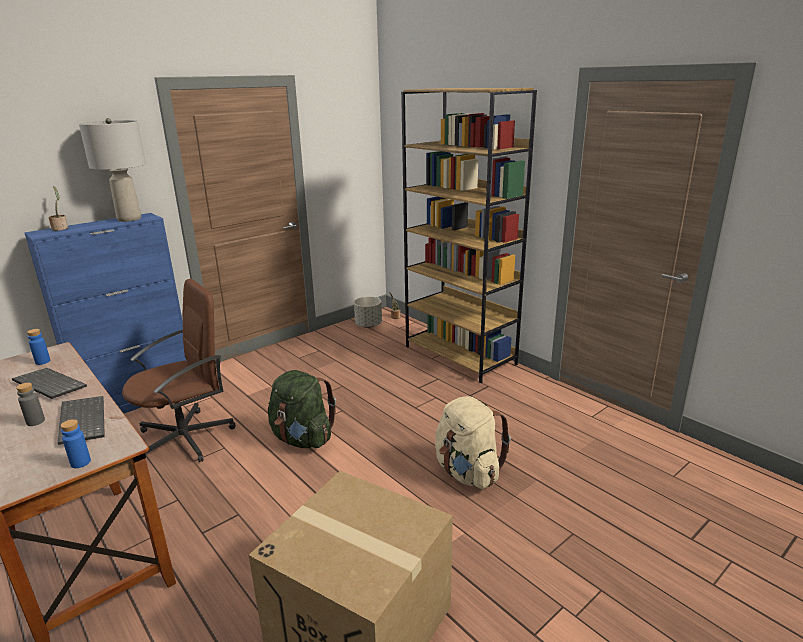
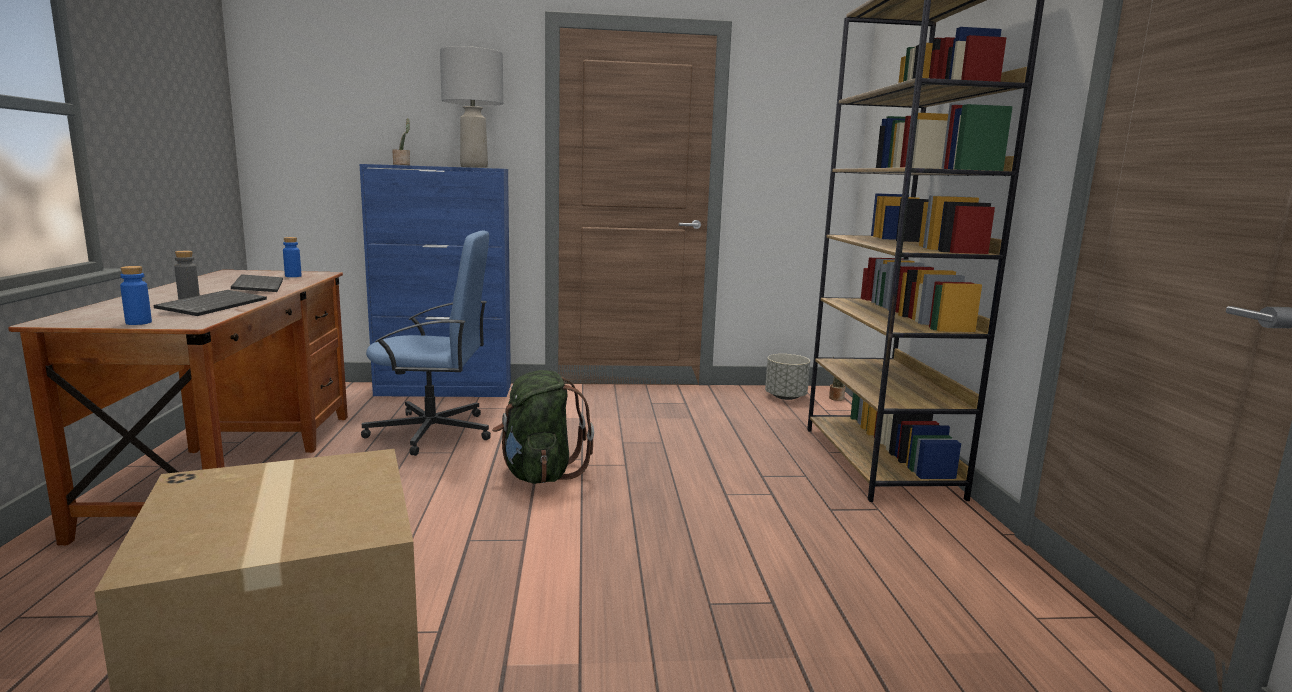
camera: 35 degrees right, 10 degrees down
(186, 438) = (433, 432): brown office chair -> blue office chair
(467, 472) = (692, 594): beige backpack -> none

